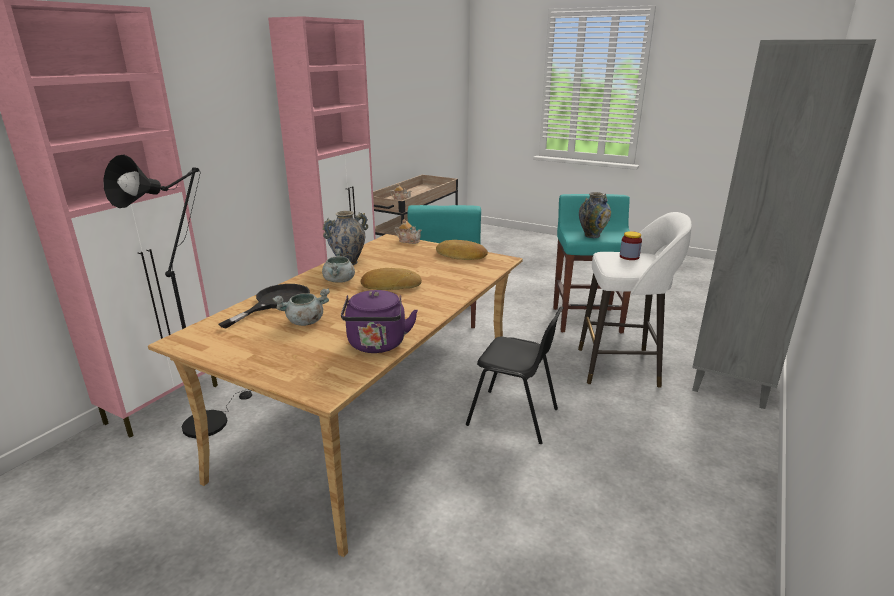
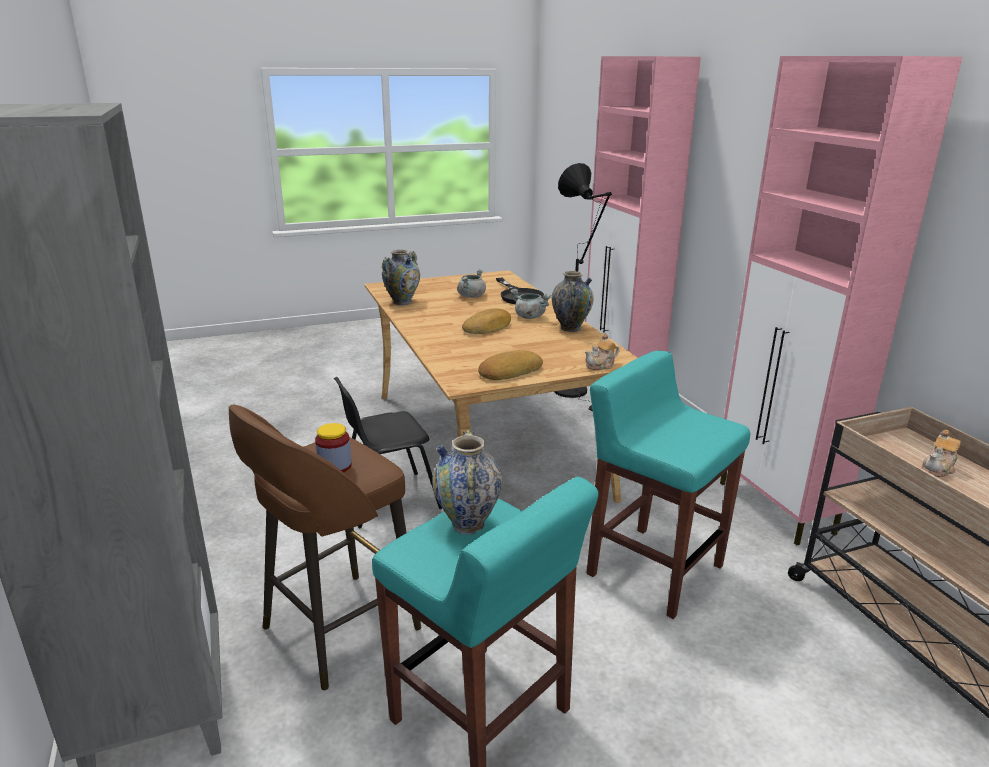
camera: 130 degrees right, 0 degrees up
(377, 345) = (402, 302): purple kettle -> vase
(620, 367) = (337, 630): white stool -> brown stool

